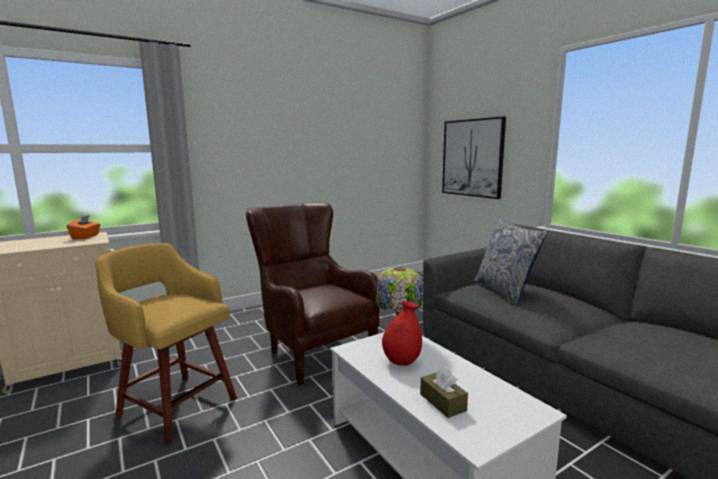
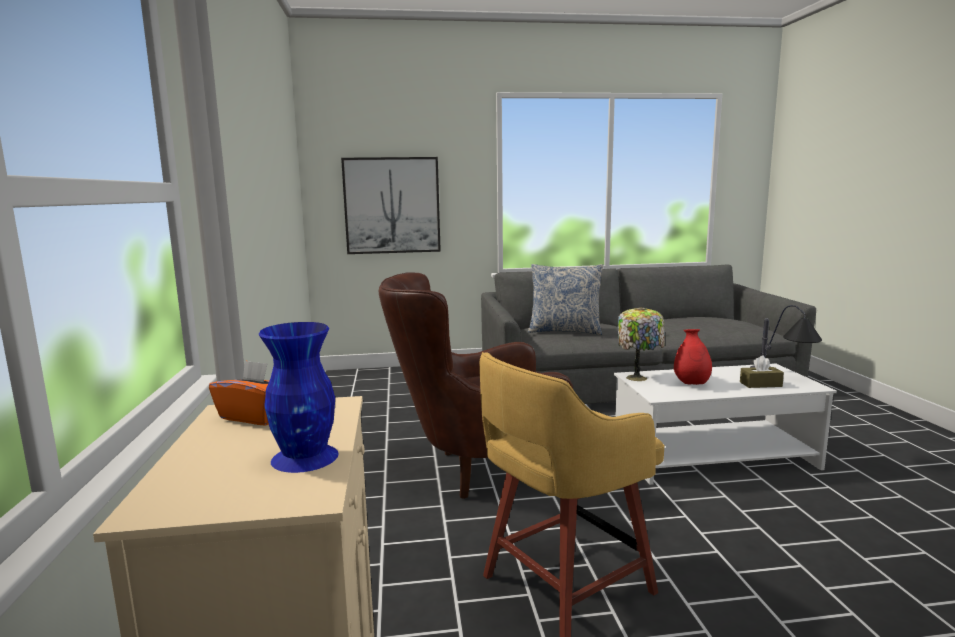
camera: 65 degrees left, 0 degrees up
(31, 247) = (305, 457): none -> blue vase
(504, 421) = (784, 375): none -> table lamp

